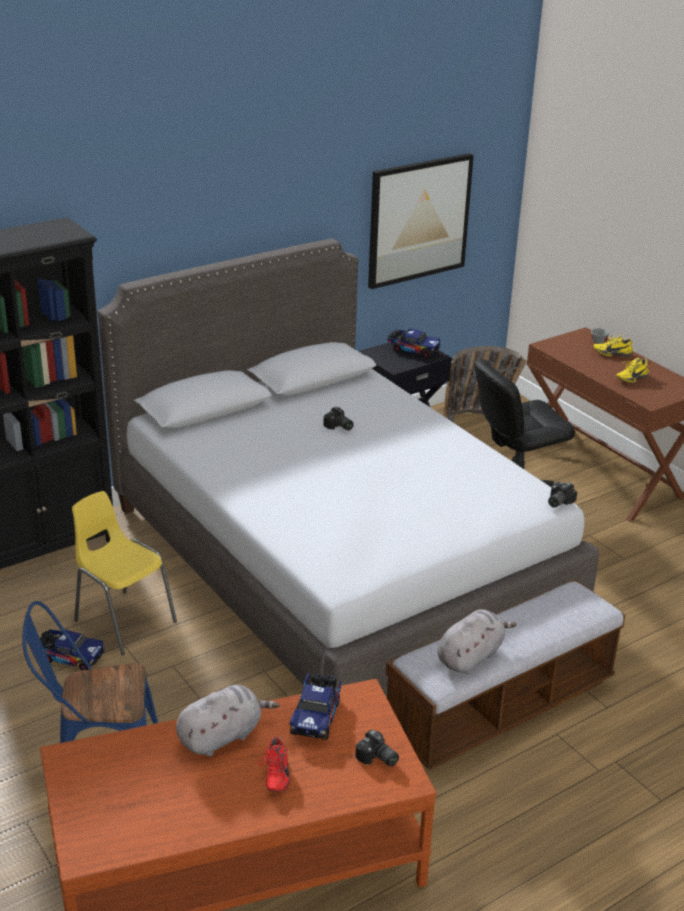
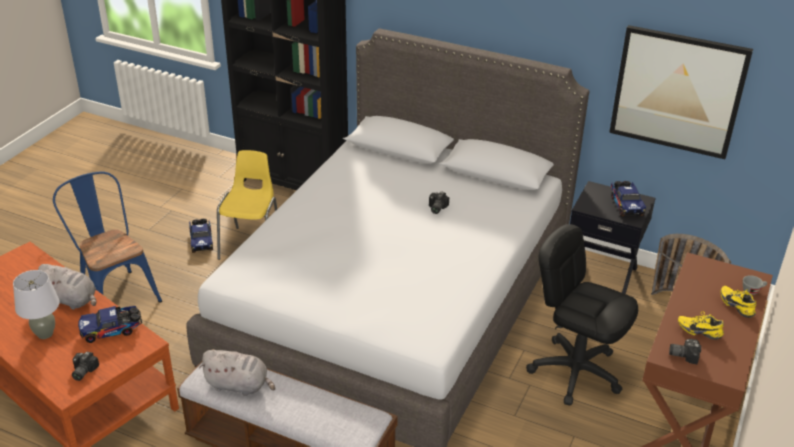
camera: 60 degrees right, 5 degrees up
(274, 775) = (45, 334): red shoe -> grey table lamp
(557, 502) = (433, 350): camera -> camera (683, 354)

